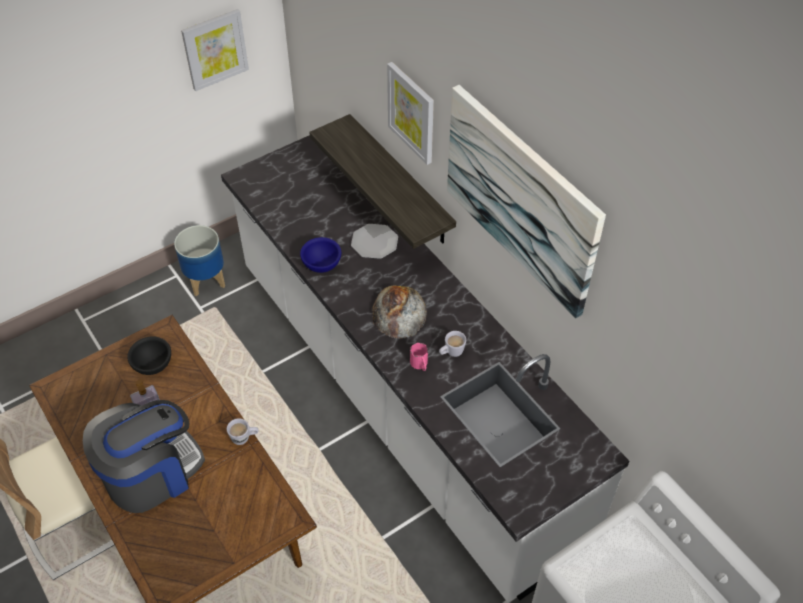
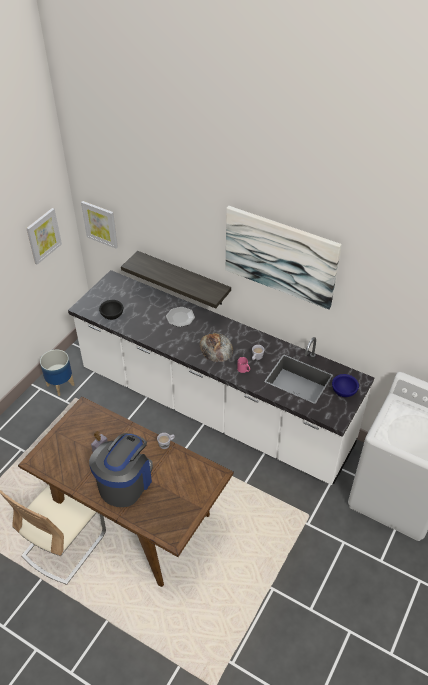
camera: 25 degrees left, 5 degrees down
(153, 364) = (88, 426): black bowl -> black bowl (112, 315)
(321, 265) = (158, 339): blue bowl -> blue bowl (343, 392)
(412, 112) = (191, 233): picture -> picture (100, 224)

